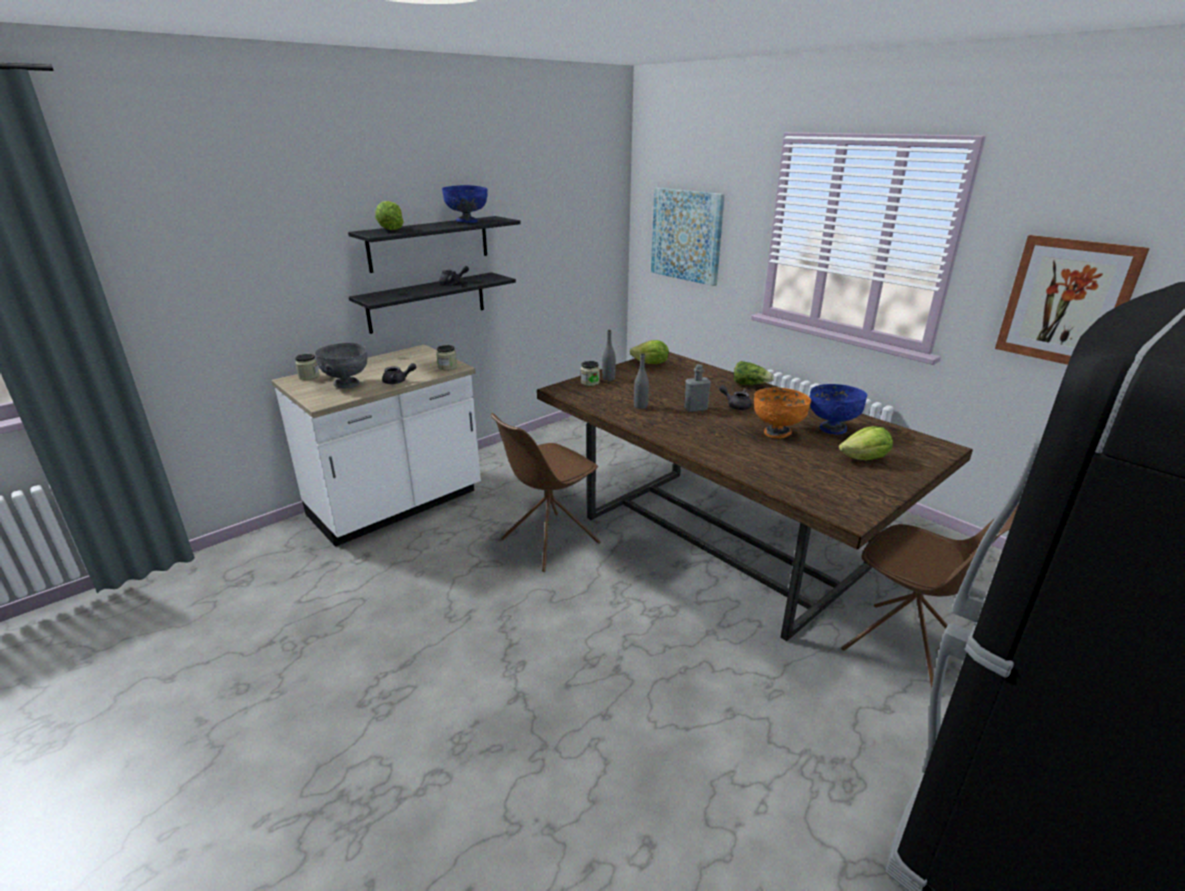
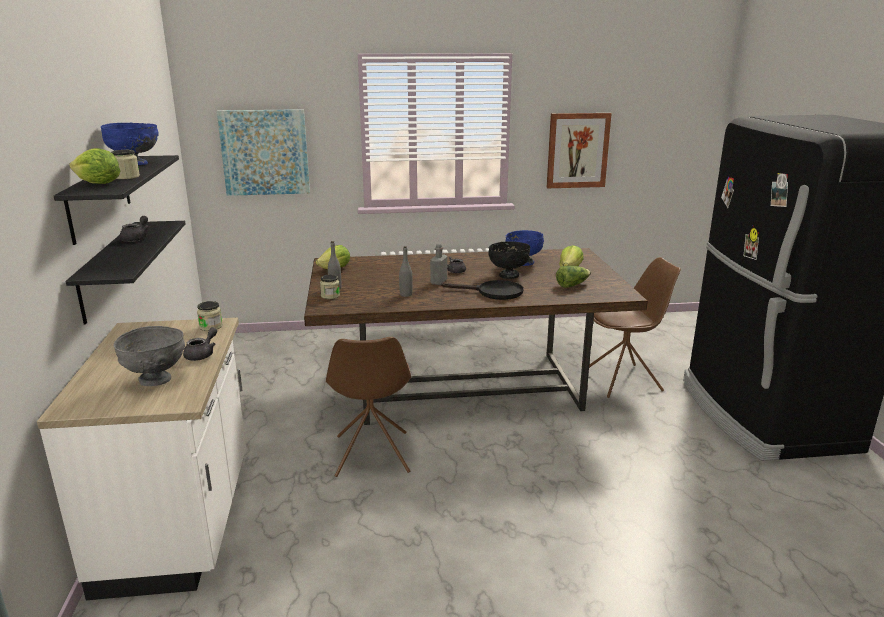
camera: 55 degrees left, 5 degrees down
(309, 376) = (80, 396): jar -> jar (127, 177)
(714, 440) = (493, 293): none -> black frying pan
(750, 384) = (428, 257): lettuce -> lettuce (572, 285)
(777, 433) = (508, 275): orange bowl -> black bowl

